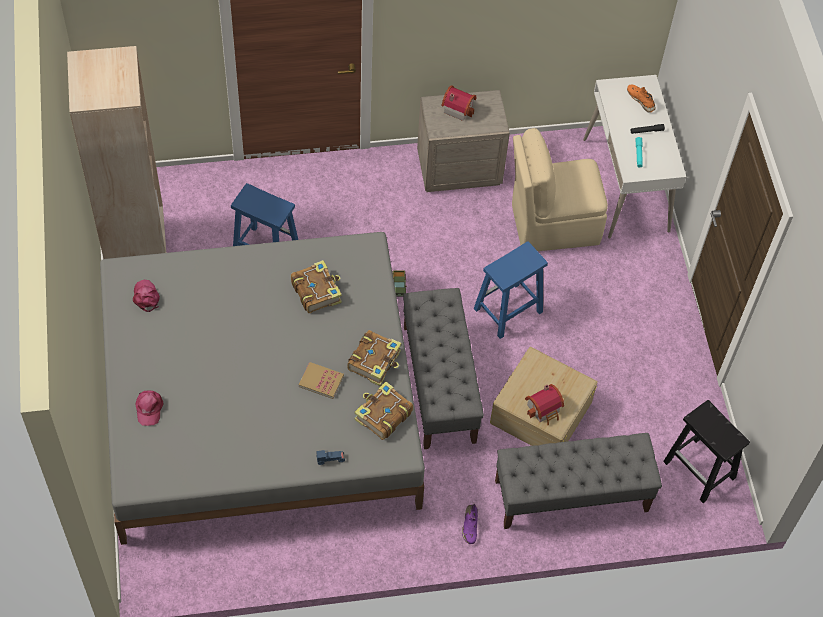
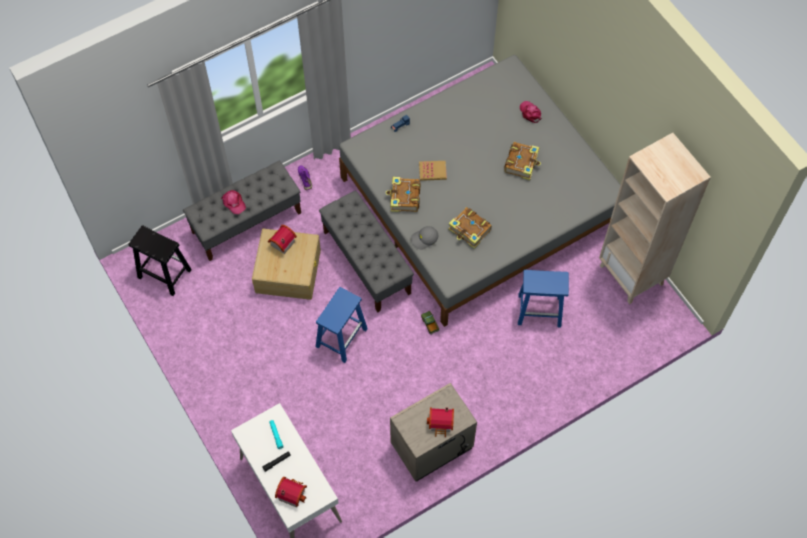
camera: 160 degrees right, 5 degrees up
(146, 297) = (580, 181): pink cap -> pink cap (233, 203)
(376, 302) = (424, 239): none -> grey cap
(382, 415) = (381, 165): book -> book (522, 163)
(552, 224) = (336, 426): beige chair -> none
(641, 100) = (292, 493): orange shoe -> toy house

